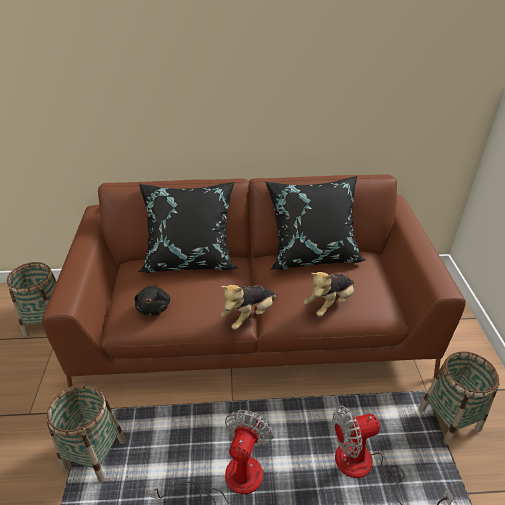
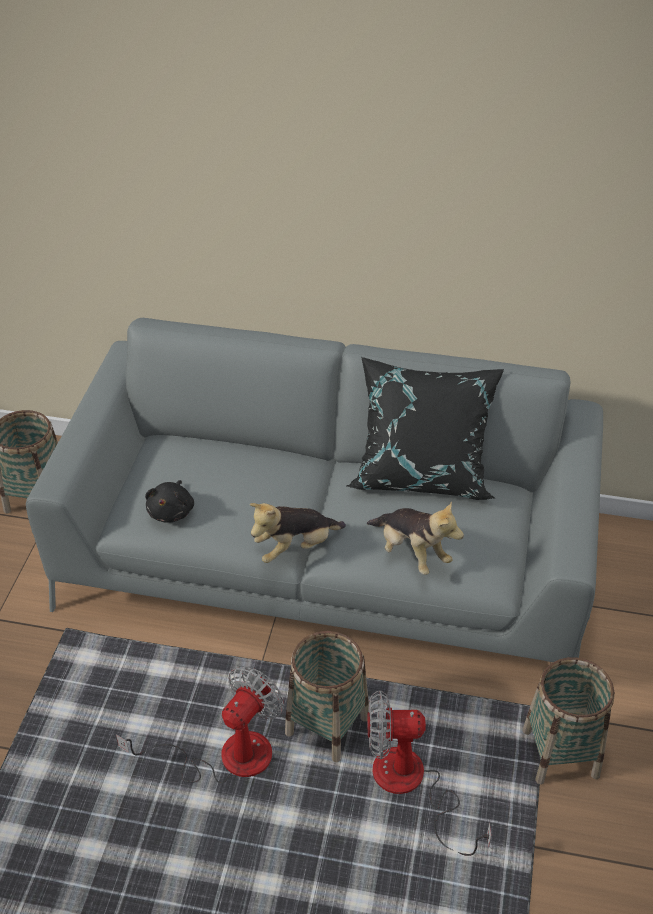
camera: 15 degrees right, 5 degrees up
(94, 454) = (67, 686): basket -> basket (327, 726)
(190, 258) = (243, 447): black pillow -> none
(252, 327) = (327, 563): brown sofa -> grey sofa
(330, 304) = (411, 553): plush toy -> plush toy turned 105 degrees counterclockwise

